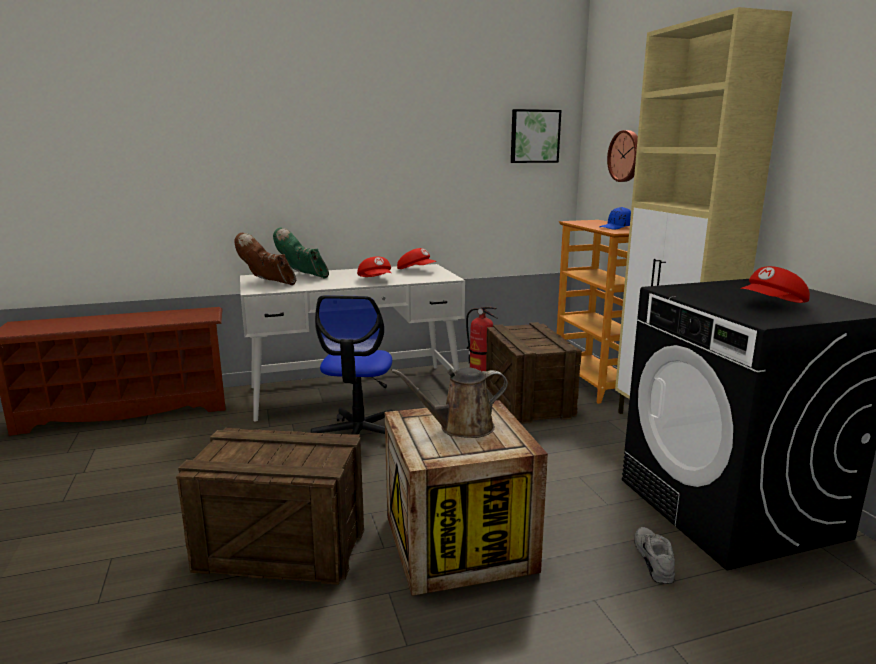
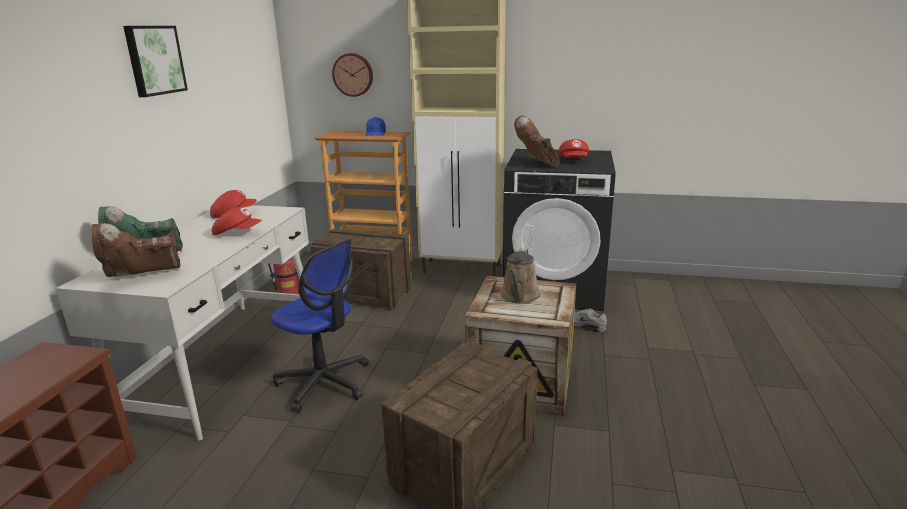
camera: 60 degrees left, 5 degrees up
(534, 136) = (256, 61): picture -> picture (154, 60)
(708, 293) = (537, 163): none -> brown boot

